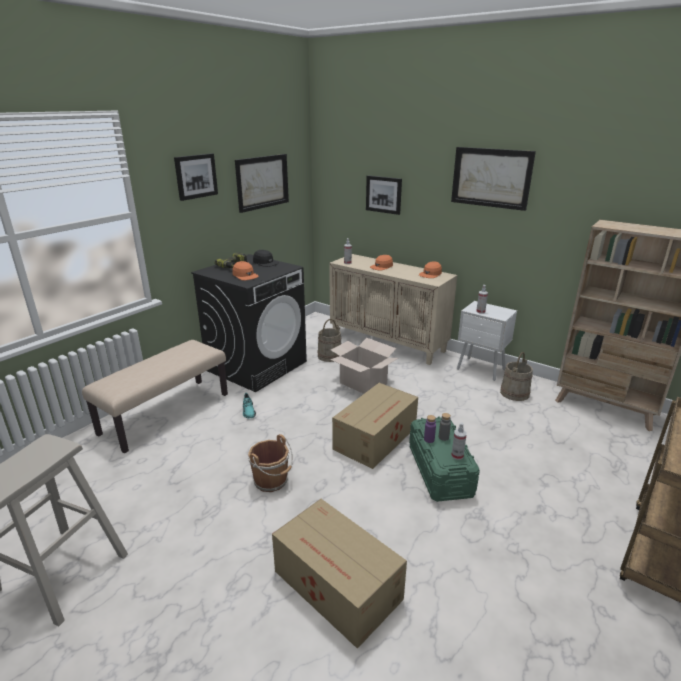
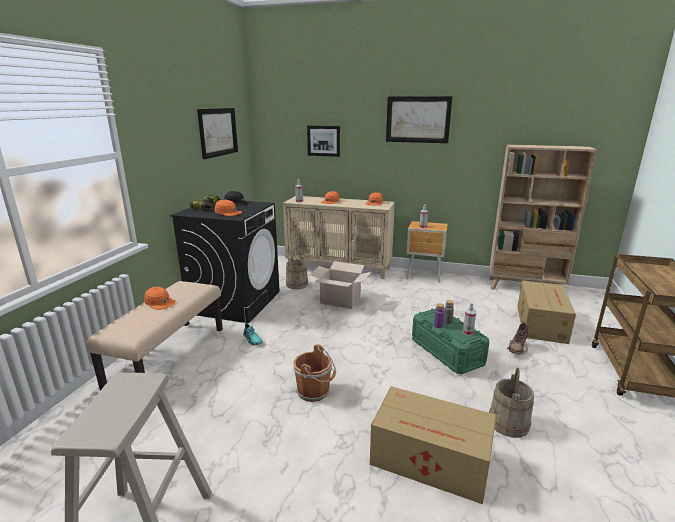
camera: 20 degrees left, 5 degrees down
(158, 361) = (159, 303): none -> orange cap
(196, 176) = (168, 121): picture -> none
(376, 437) = (380, 338): cardboard box -> cardboard box (541, 323)
(481, 370) = (424, 276): white nightstand -> brown nightstand
(514, 393) = (459, 288): beige bucket -> beige bucket (509, 423)
(528, 488) = (517, 350): none -> brown boot

